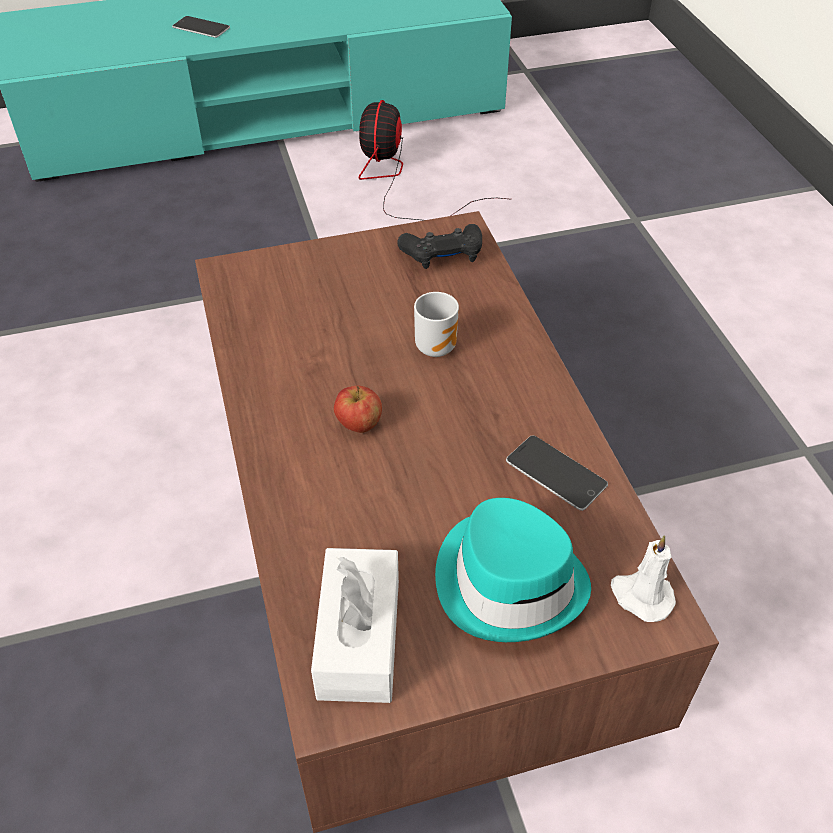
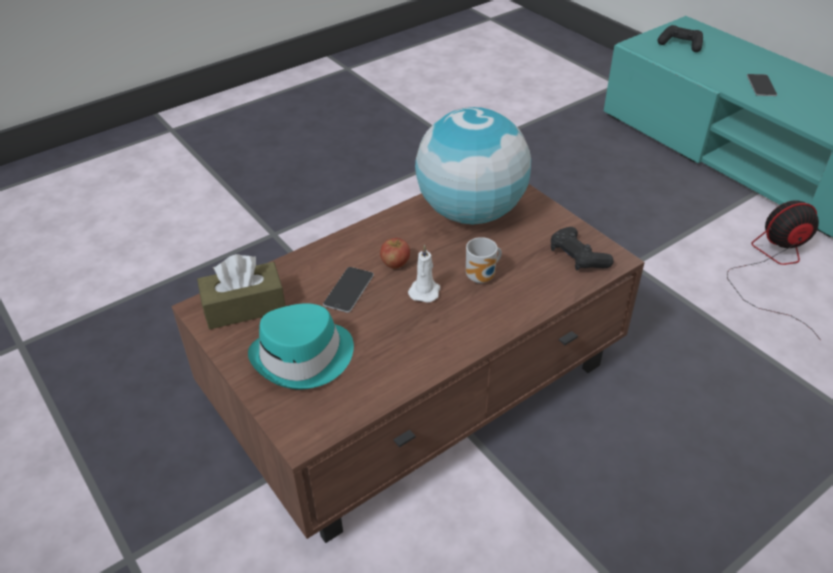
camera: 70 degrees right, 5 degrees down
(60, 40) = (680, 44): none -> black game controller
(296, 316) = (471, 212): none -> globe
(359, 638) = (244, 307): white tissue box -> brown tissue box
(556, 472) = (399, 360): phone -> phone (349, 289)
(640, 596) = (314, 421): white candle -> white candle (425, 291)

